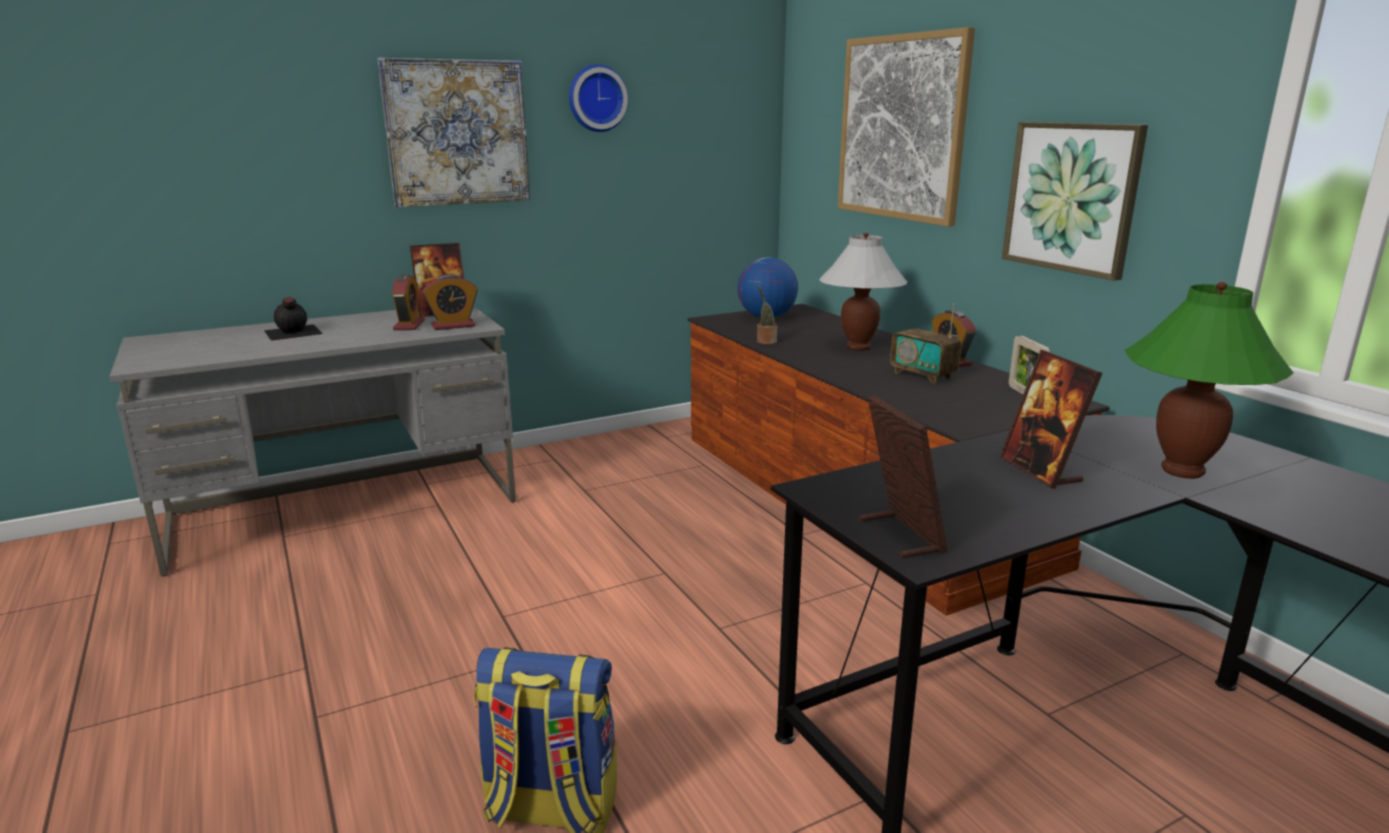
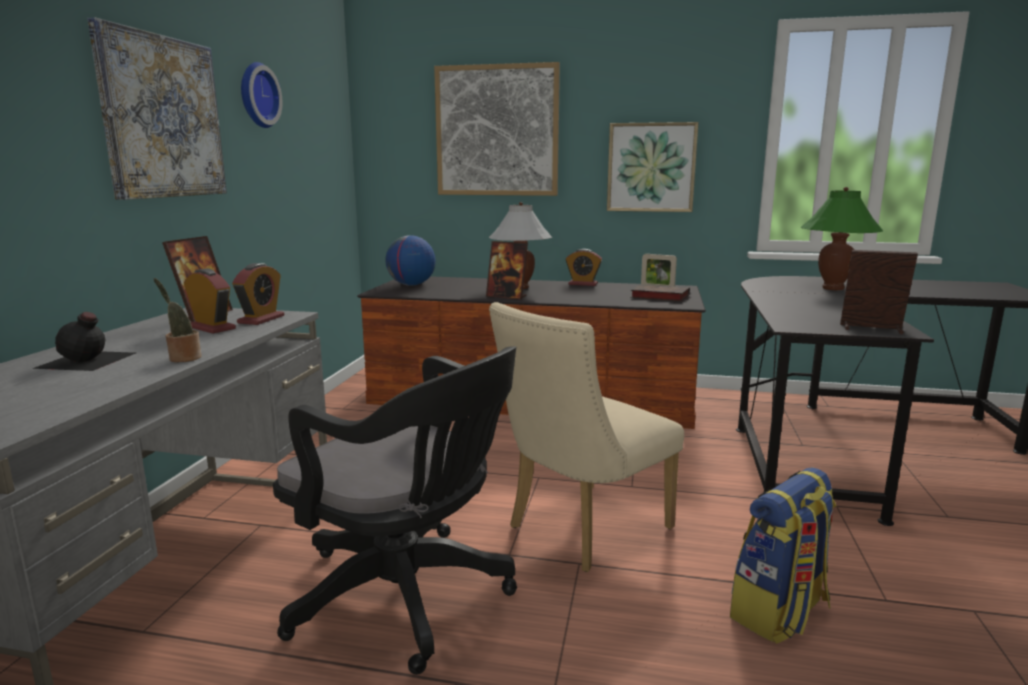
camera: 50 degrees left, 5 degrees down
(395, 602) = (408, 598): none -> black office chair
(585, 634) = (580, 531): none -> beige chair
(765, 341) = (460, 295): potted plant -> potted plant (183, 358)
(923, 375) = (595, 291): radio -> none
(974, 405) = (658, 296): none -> book
(1040, 471) = (809, 299): picture frame -> picture frame (506, 297)

